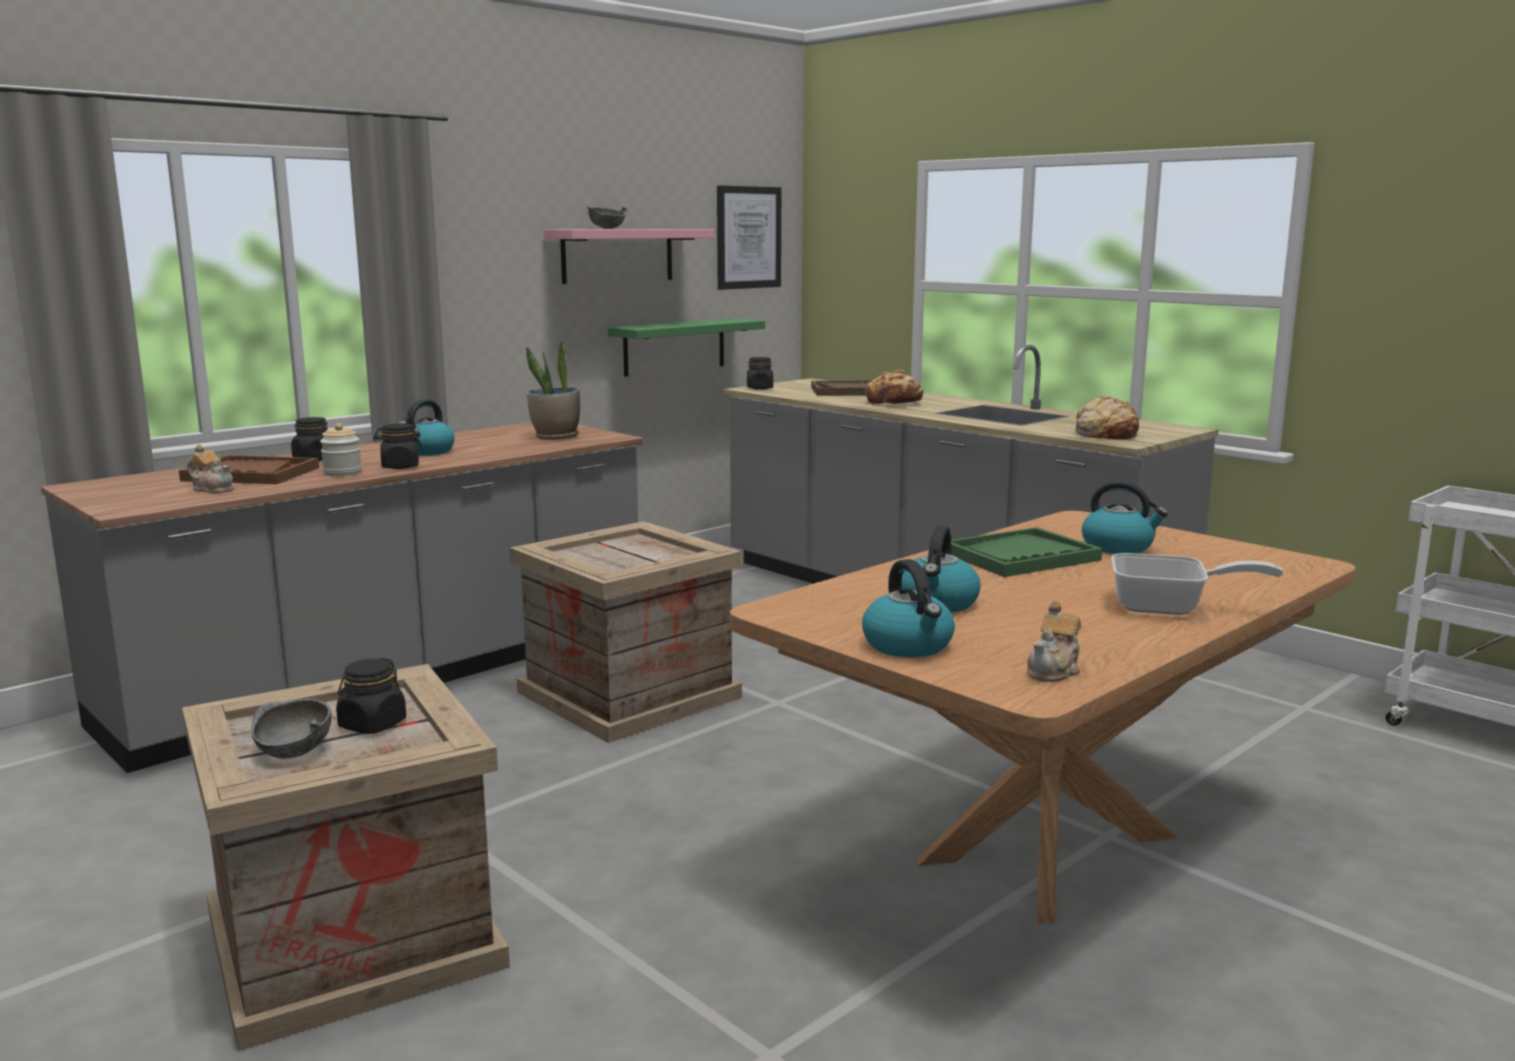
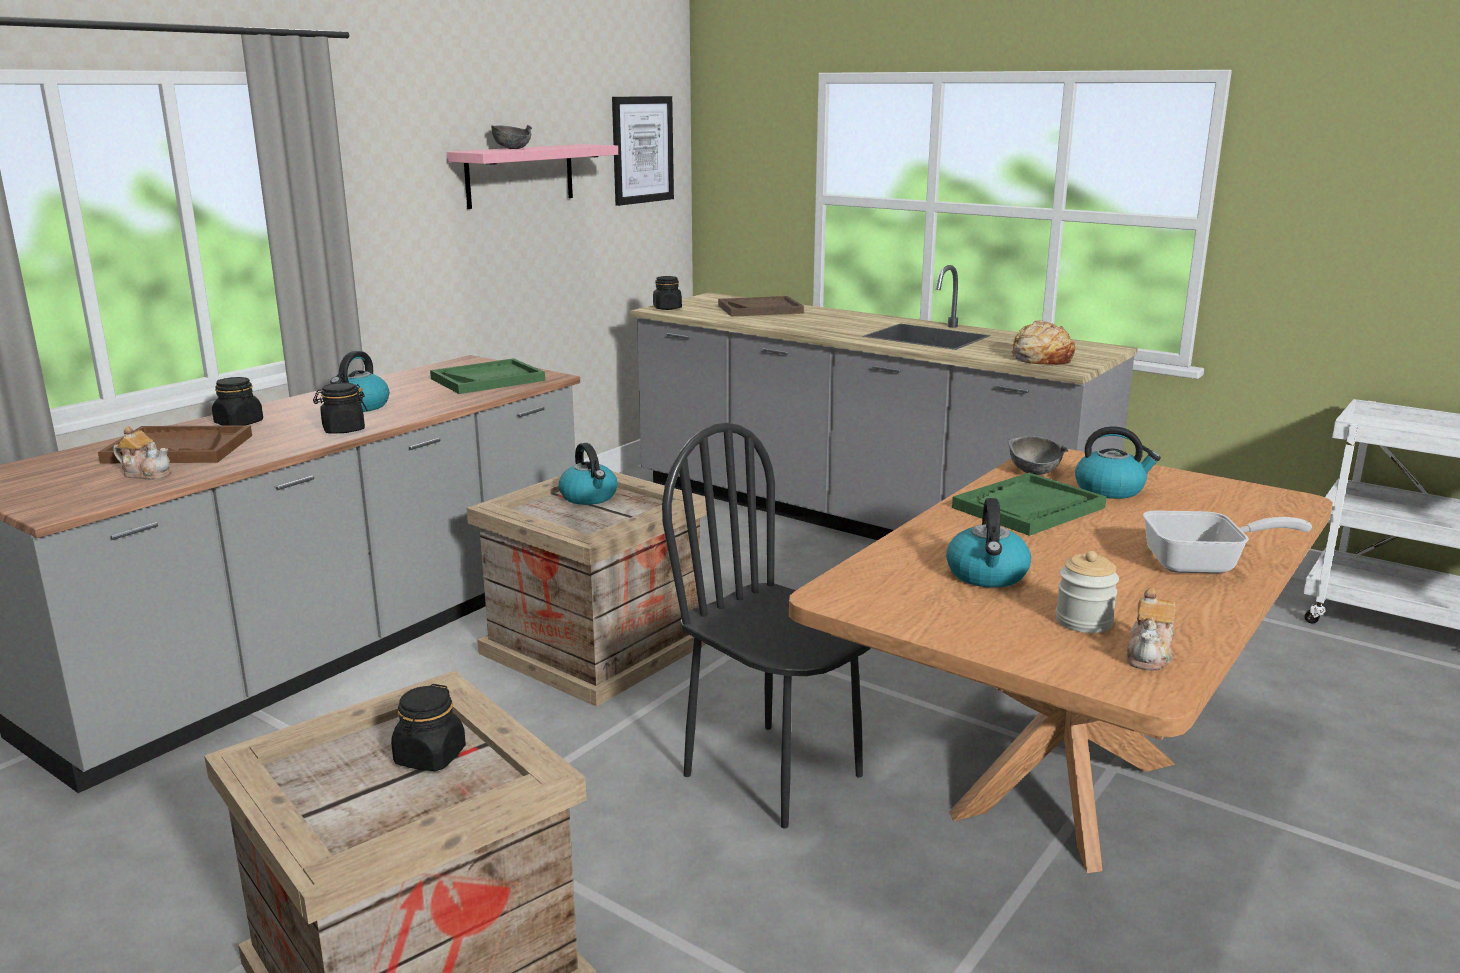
camera: 10 degrees left, 5 degrees up
(294, 752) = (360, 804): grey bowl -> grey bowl (1034, 472)
(342, 473) = (284, 442): jar -> jar (1083, 621)
(555, 437) = (488, 379): potted plant -> green tray
(674, 346) = (577, 267): green shelf -> none
(755, 811) = (774, 774): none -> black chair
(894, 403) = (814, 324): bread -> none
(909, 645) = (993, 634): kettle -> kettle (589, 497)

